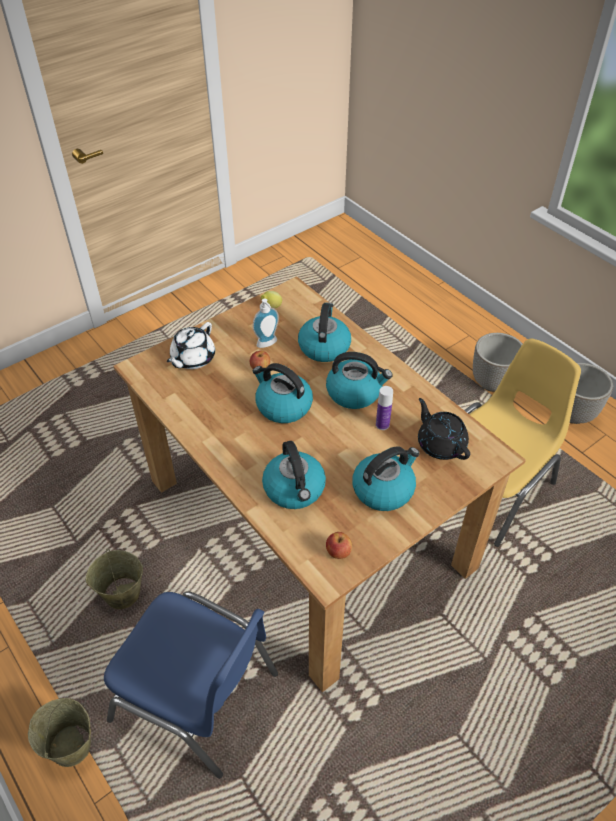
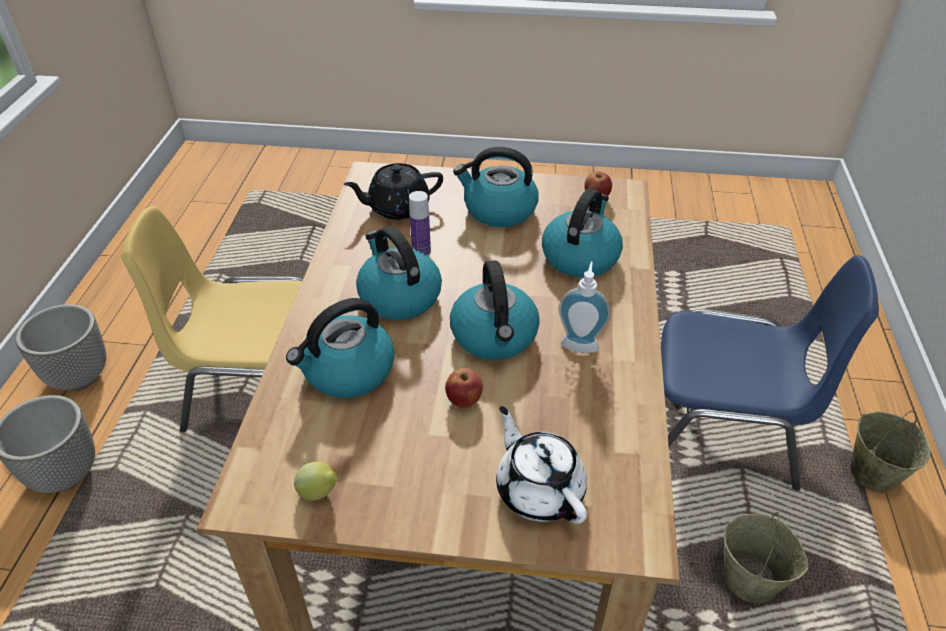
camera: 135 degrees left, 5 degrees down
(192, 359) = (539, 489): white teapot -> white teapot turned 105 degrees counterclockwise
(197, 696) = (722, 428): blue chair -> blue chair turned 120 degrees clockwise
(268, 344) = (408, 430): soap dispenser -> soap dispenser (580, 342)
(440, 444) = (397, 207): black teapot -> black teapot turned 60 degrees clockwise

